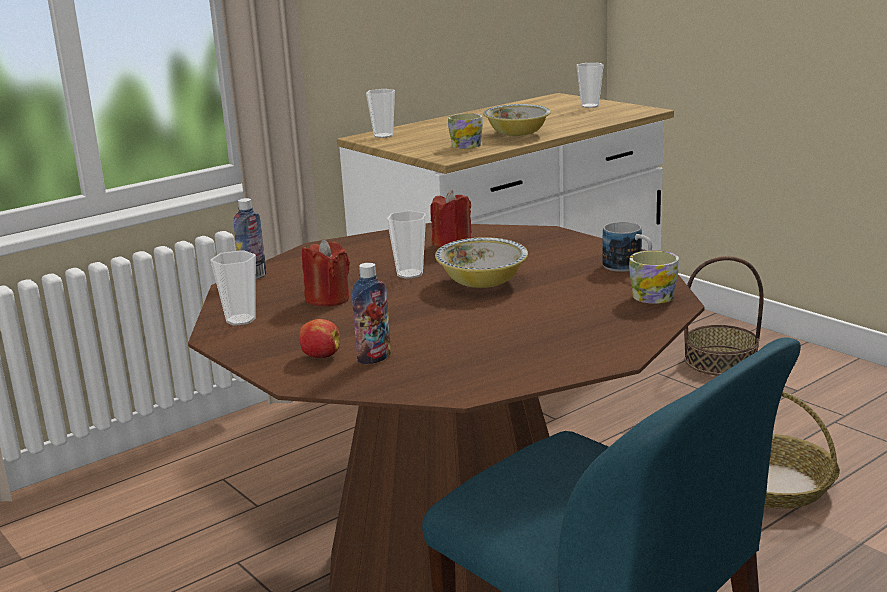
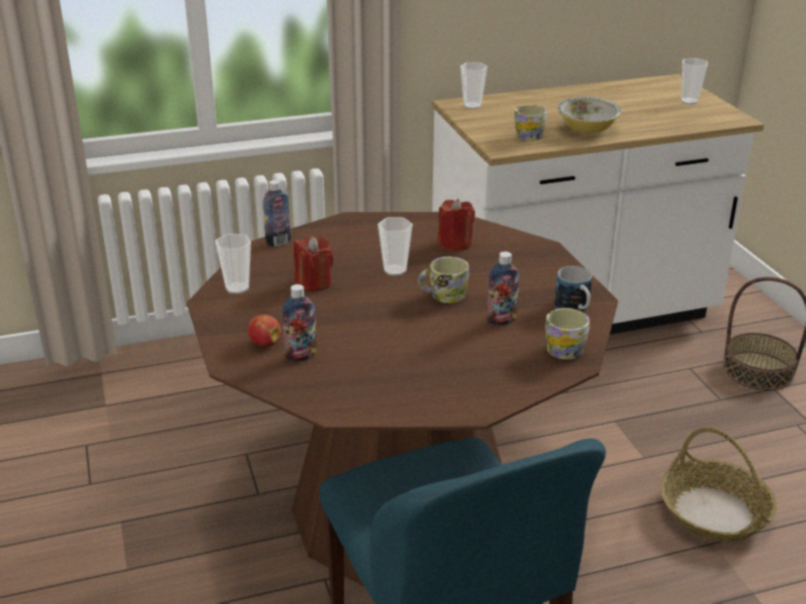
camera: 20 degrees right, 10 degrees up
(482, 282) = (443, 295): bowl -> mug
(564, 289) = (501, 320): none -> bottle

